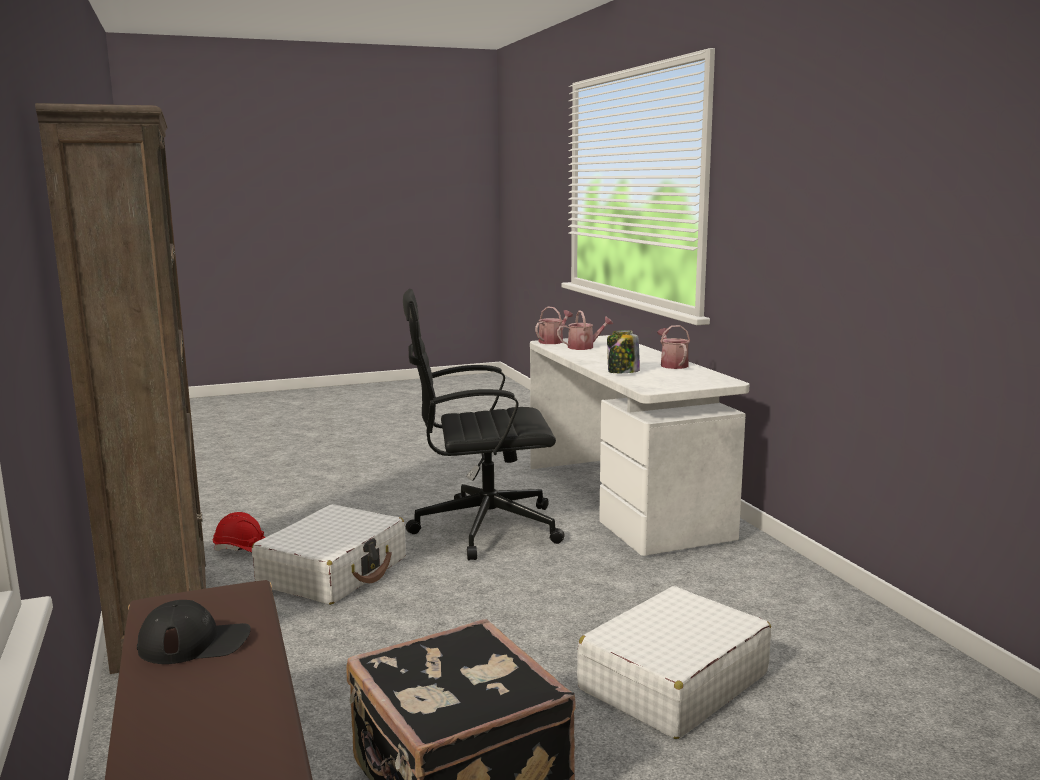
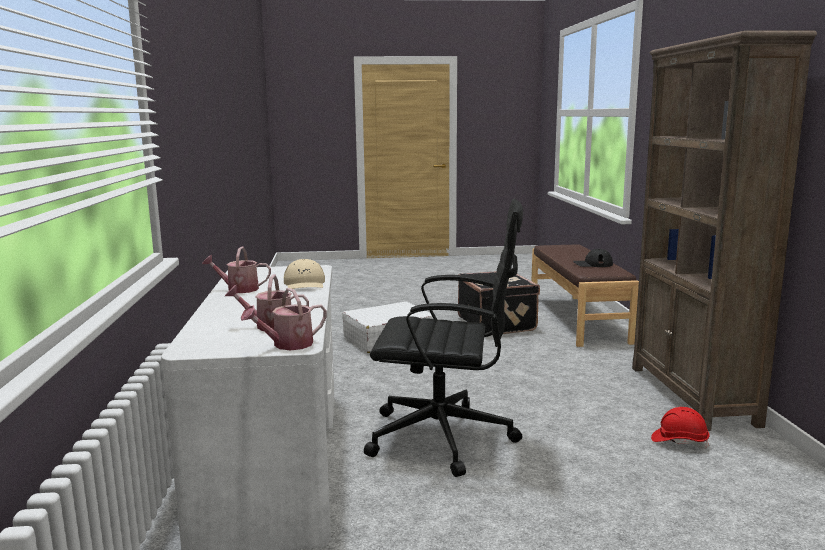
camera: 165 degrees left, 0 degrees up
(334, 572) = (579, 410): white suitcase -> none
(622, 372) = (305, 284): jar -> beige cap
(672, 365) = (238, 289): watering can -> watering can turned 90 degrees clockwise

